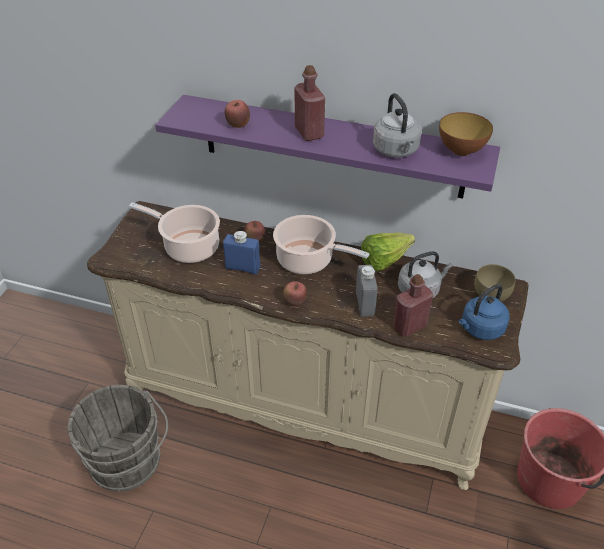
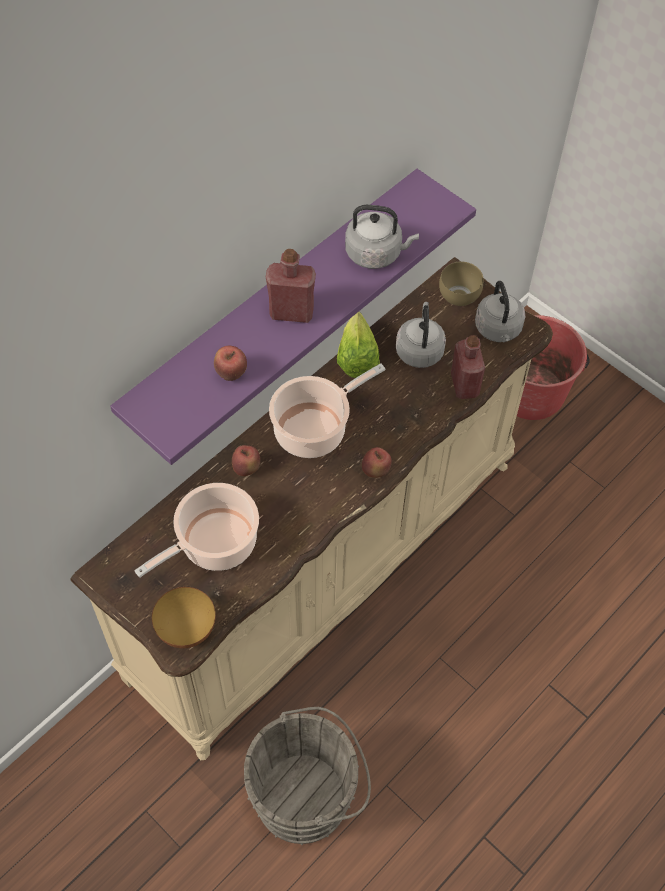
camera: 65 degrees left, 15 degrees up
(243, 267) = (288, 499): blue bottle -> none
(365, 303) = (412, 407): grey bottle -> none
(461, 151) = (407, 202): bowl -> bowl (186, 629)
(480, 329) = (498, 330): blue kettle -> grey kettle

